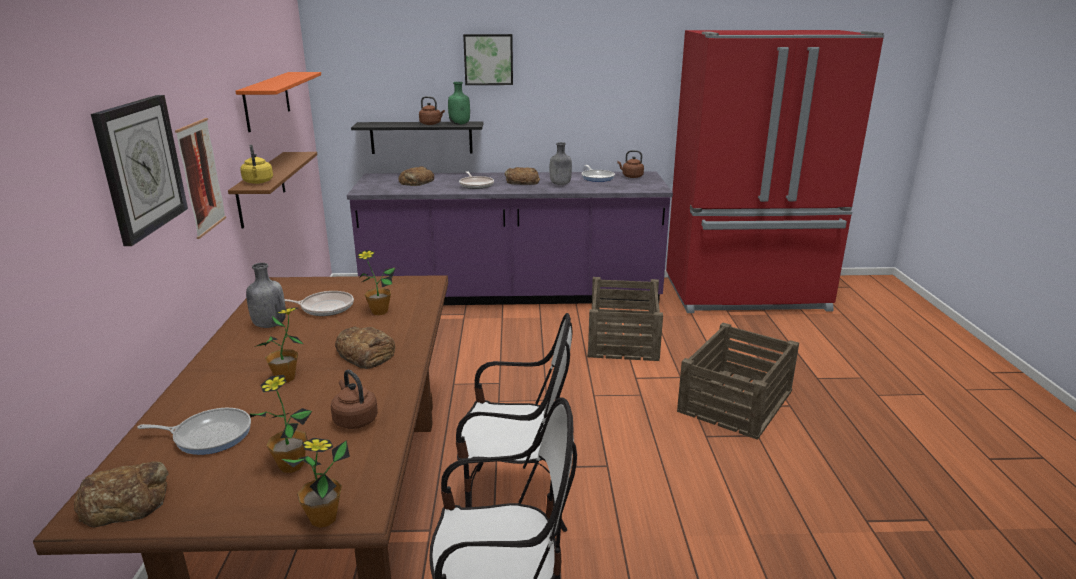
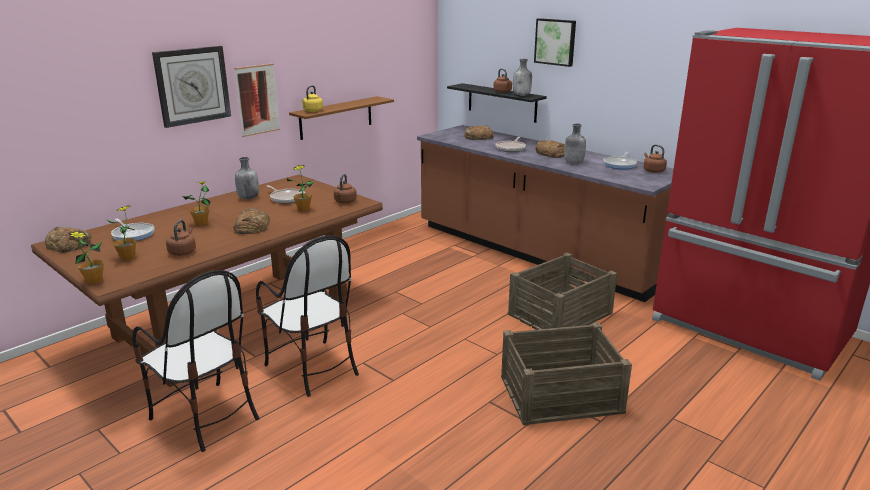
camera: 45 degrees right, 0 degrees up
(267, 100) = (362, 58): orange shelf -> none
(406, 288) = (345, 202): none -> brown kettle
(460, 124) = (522, 95): green bottle -> grey bottle
(512, 295) = (535, 253): purple counter -> brown counter

